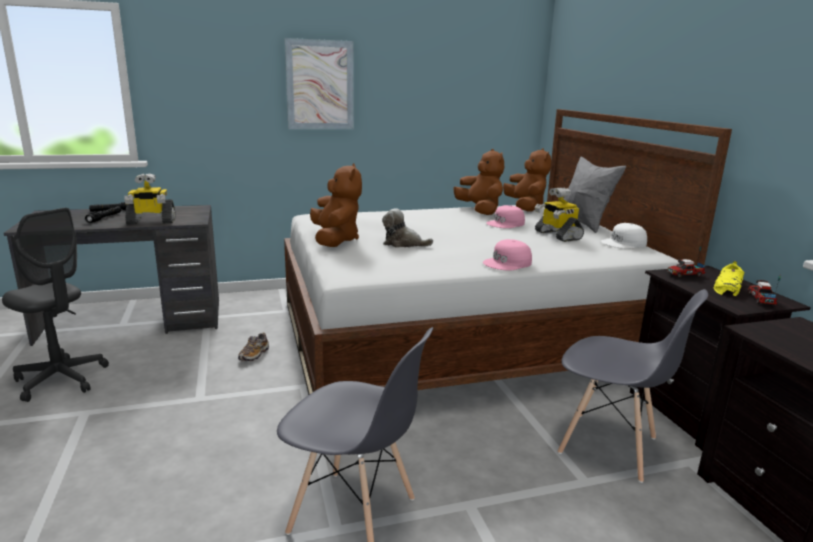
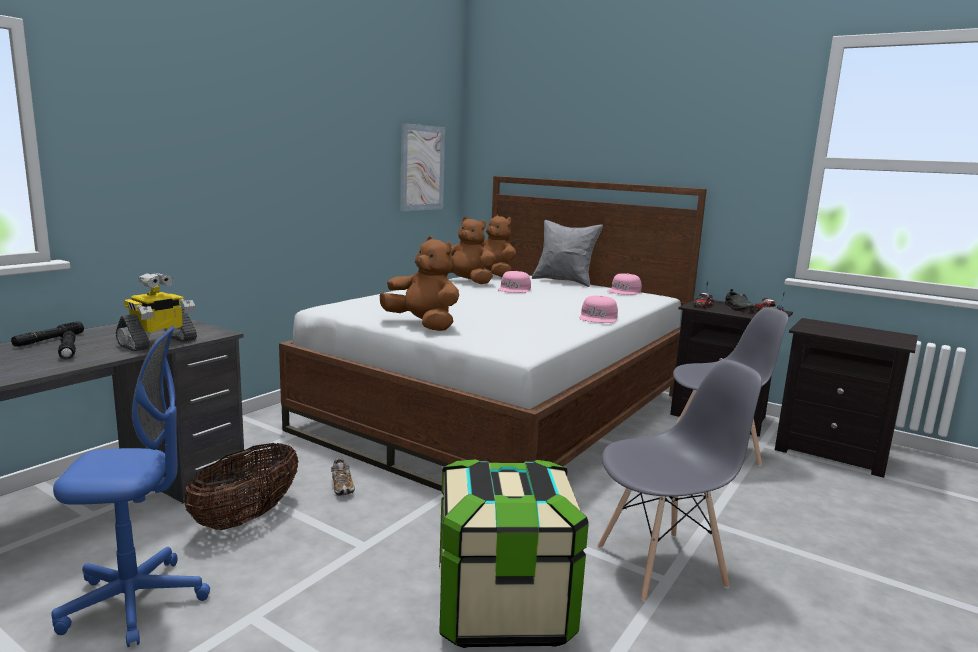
camera: 40 degrees left, 5 degrees down
(61, 379) = (135, 602): grey office chair -> blue office chair
(178, 354) = (246, 517): none -> basket
(195, 480) = (503, 608): none -> storage box
(320, 85) = (278, 149): picture -> picture (422, 168)
(403, 244) = (487, 317): plush toy -> none
(557, 235) = (572, 292): toy robot -> none
(624, 243) = (624, 291): white cap -> pink cap
(728, 287) = (739, 308): yellow shoe -> black shoe

